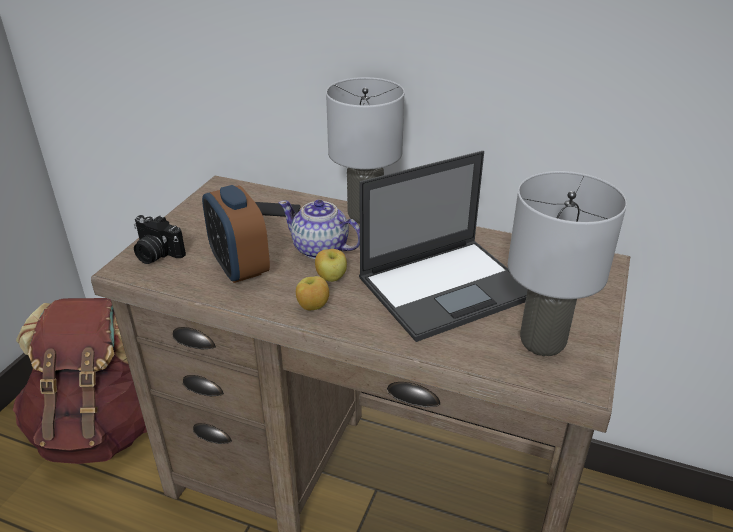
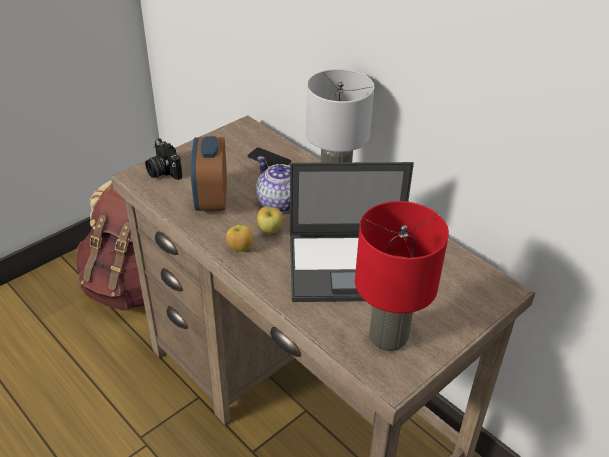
camera: 25 degrees right, 5 degrees up
(542, 345) = (386, 339): white table lamp -> red table lamp

